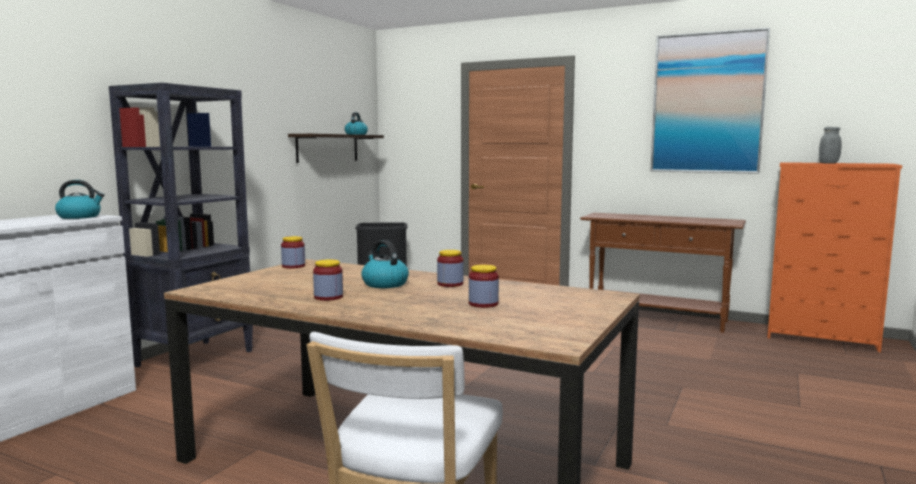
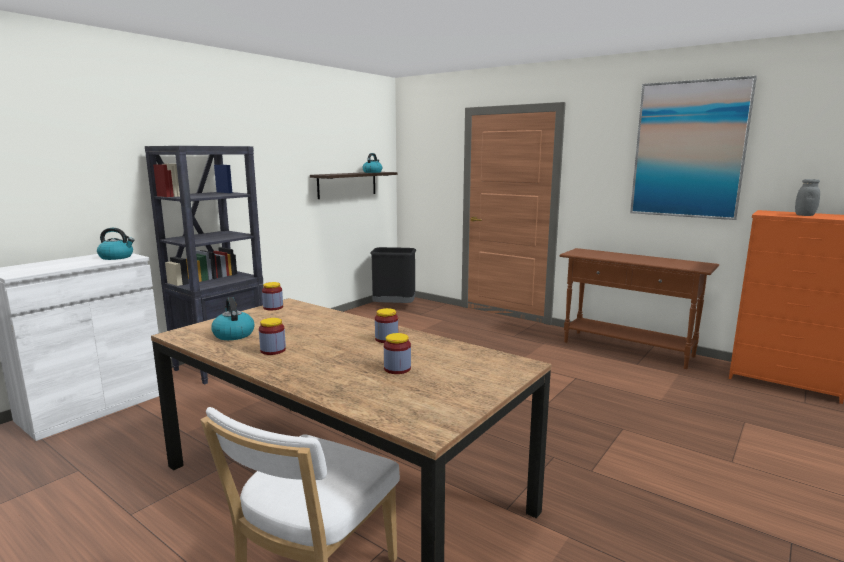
camera: 10 degrees right, 5 degrees up
(384, 284) = (331, 335): kettle -> kettle (233, 334)

